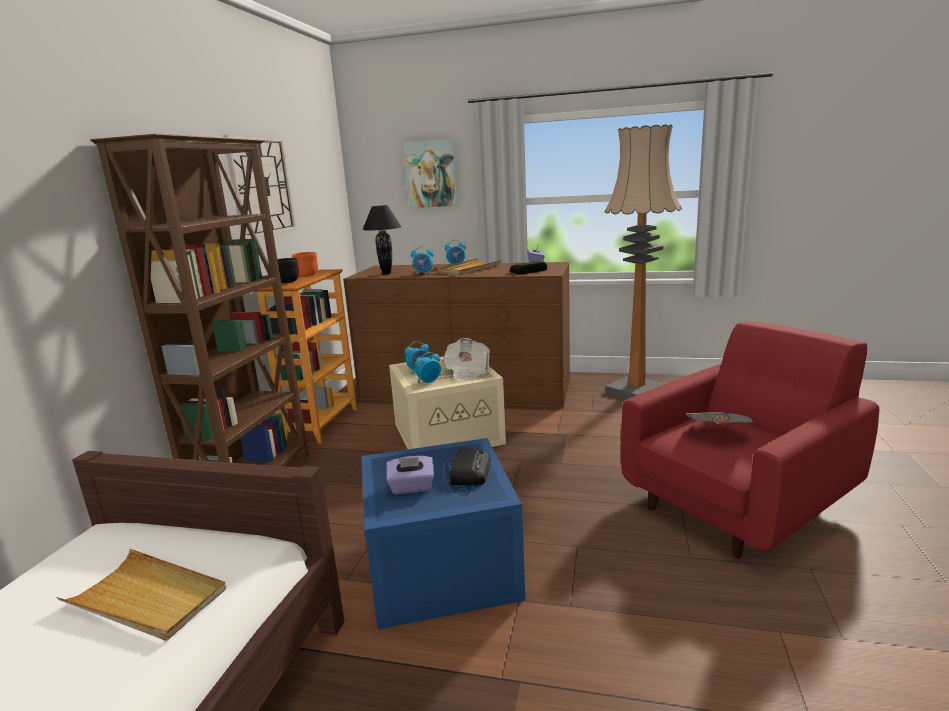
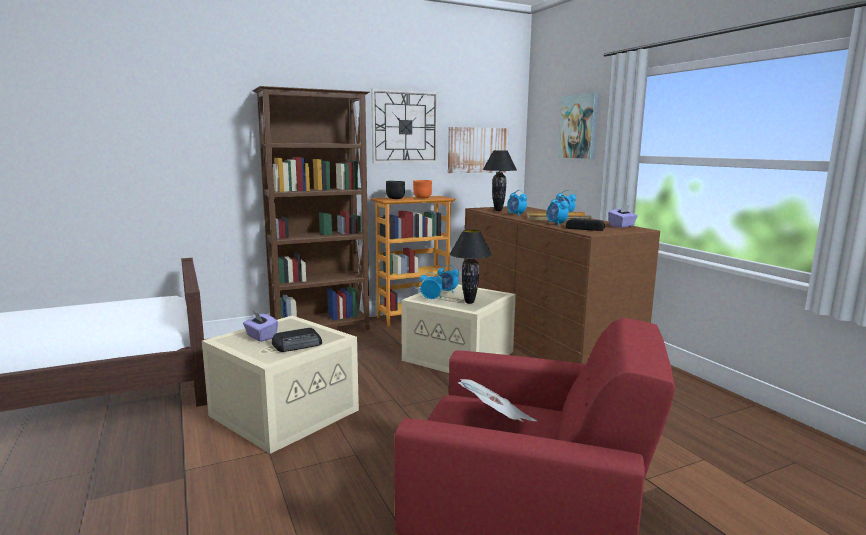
camera: 50 degrees right, 5 degrees down
(147, 598) = (114, 322): beige tray -> none
(319, 208) = (477, 150): none -> picture
(439, 566) = (285, 411): blue storage box -> beige storage box
(467, 372) = (469, 302): newspaper -> black table lamp
(493, 273) = (556, 224): none -> alarm clock
(636, 391) = (687, 404): floor lamp -> none

